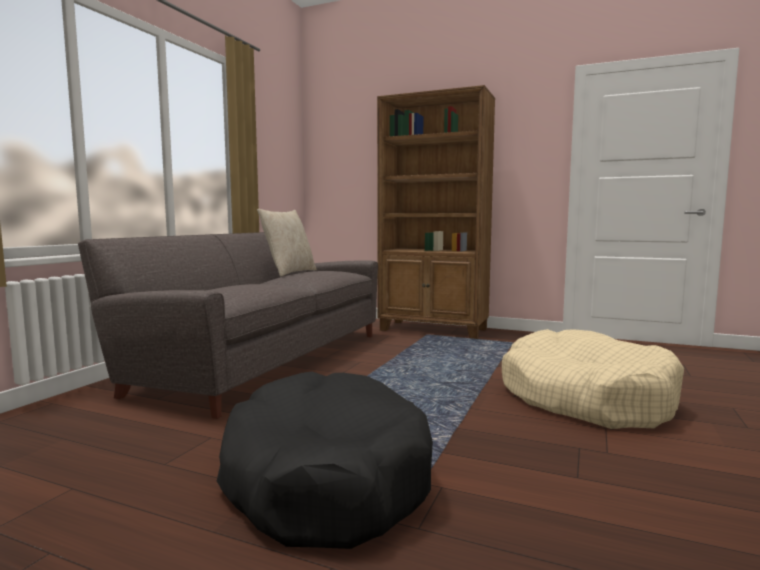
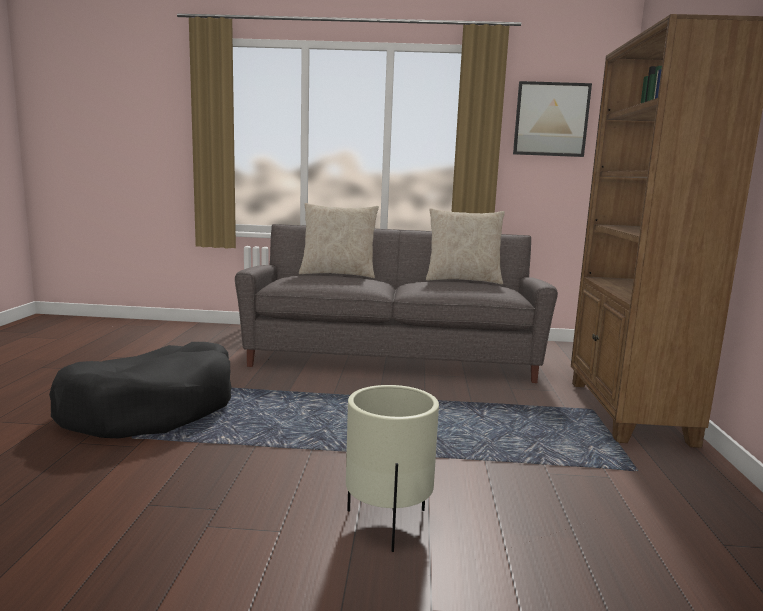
camera: 70 degrees right, 5 degrees up
(208, 287) = (338, 274): none -> beige pillow
(271, 135) = (551, 119): none -> picture
(585, 398) = (388, 523): beige dog bed -> beige planter

